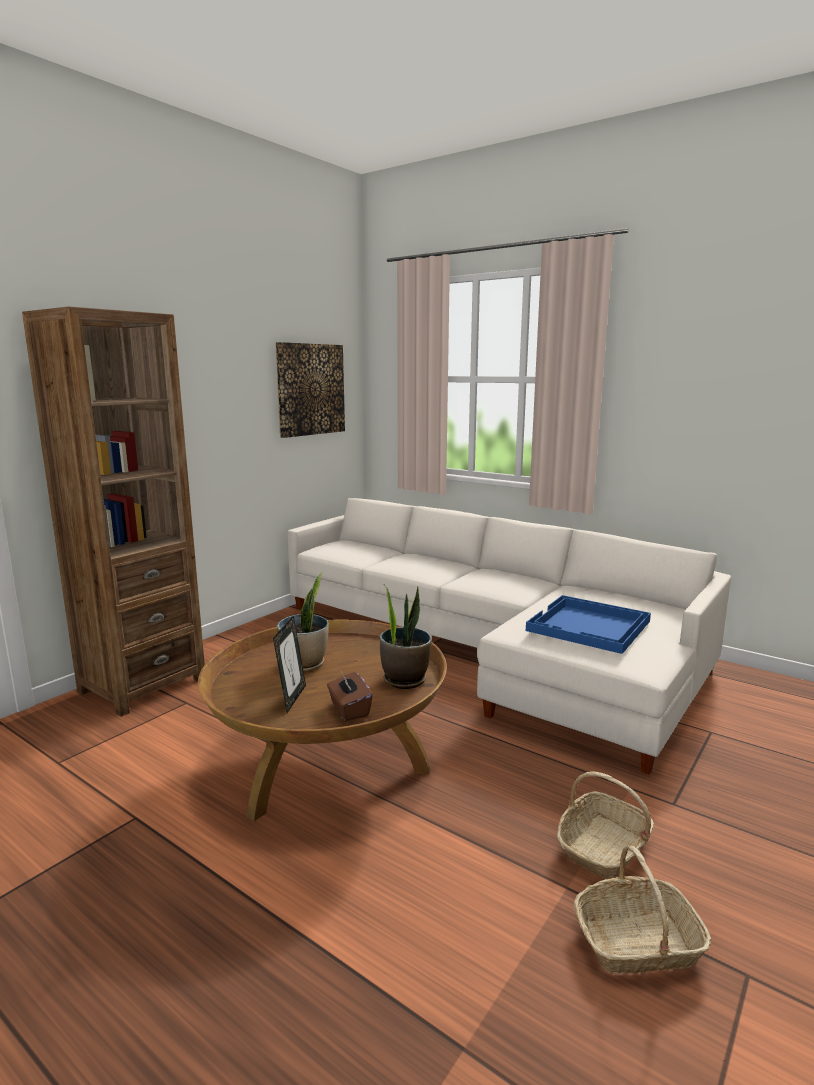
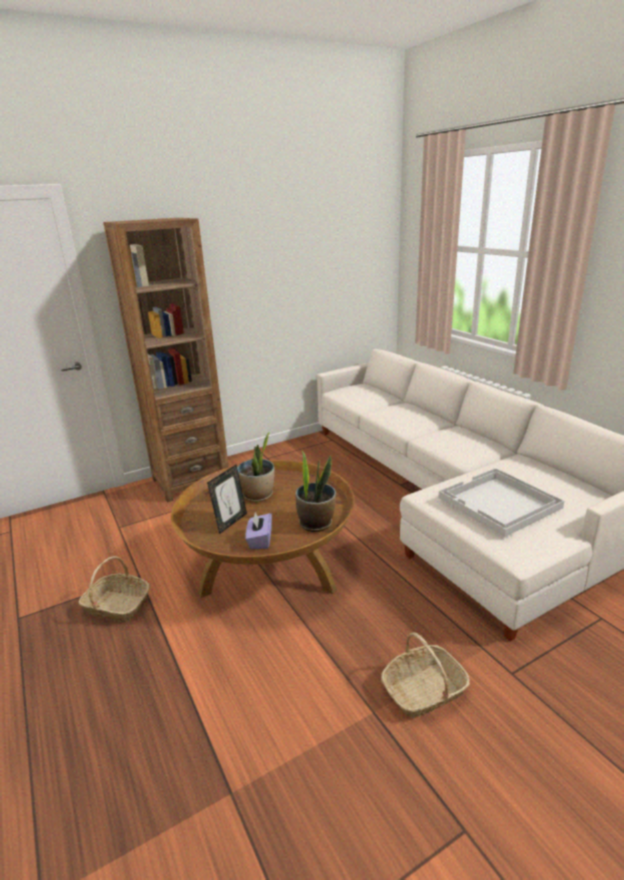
camera: 25 degrees right, 10 degrees up
(310, 389) = (343, 258): picture -> none
(349, 710) = (260, 540): brown tissue box -> purple tissue box
(589, 626) = (499, 503): blue tray -> white tray
(637, 942) = (396, 772): basket -> basket (117, 606)

